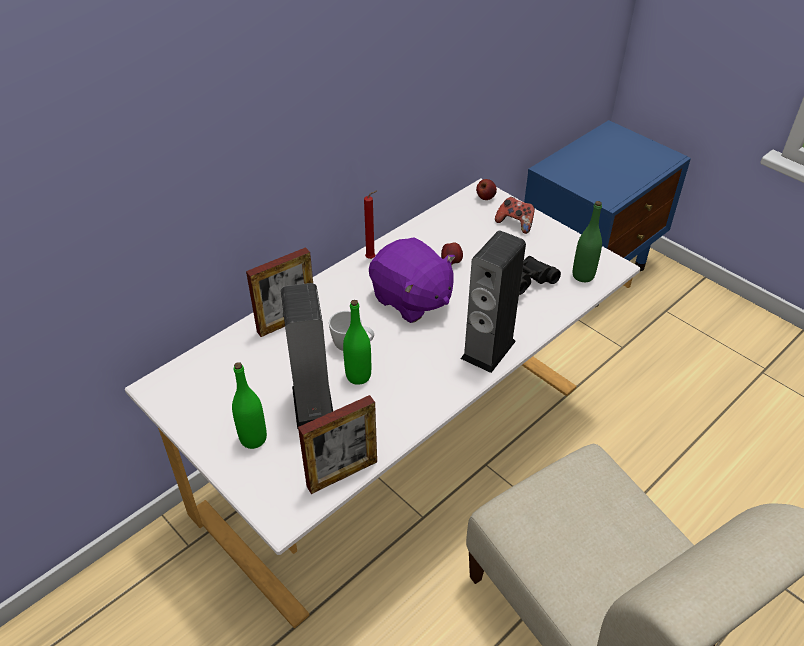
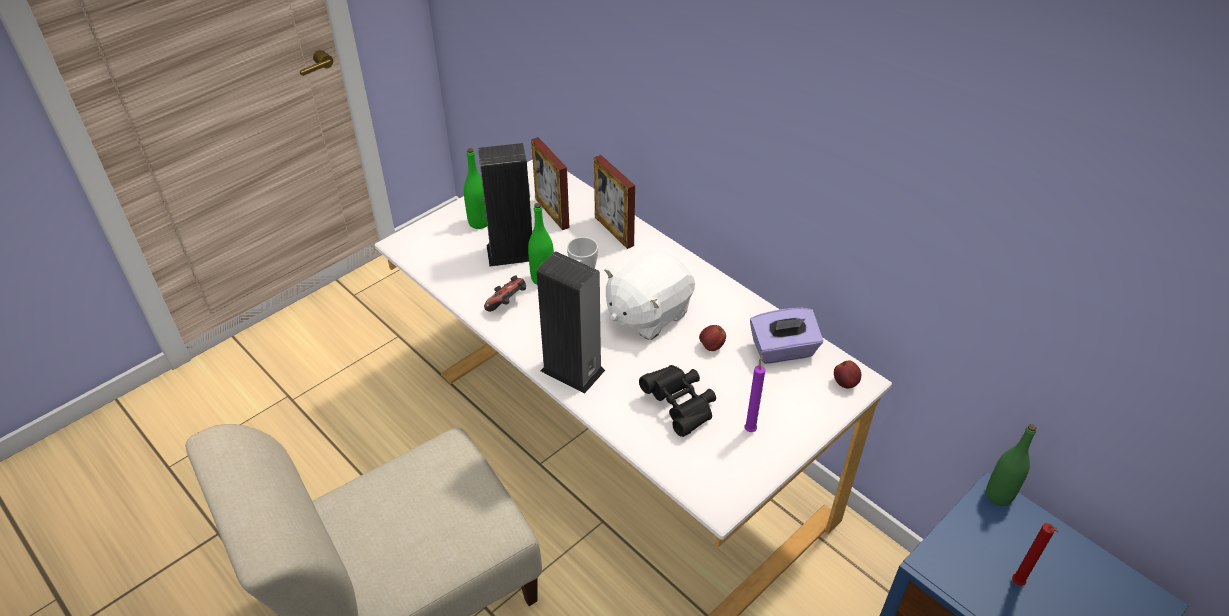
camera: 90 degrees right, 0 degrees up
(342, 474) = (435, 272): picture frame -> picture frame (552, 213)
(372, 258) = (712, 284): red candle -> red candle (1018, 584)
(411, 300) = (647, 314): purple plush toy -> white plush toy
(453, 224) = (783, 350): none -> purple tissue box
(515, 223) = (795, 409): game controller -> game controller (508, 304)
(538, 246) = (750, 429): none -> purple candle
(583, 275) = (697, 467): green bottle -> green bottle (999, 495)

